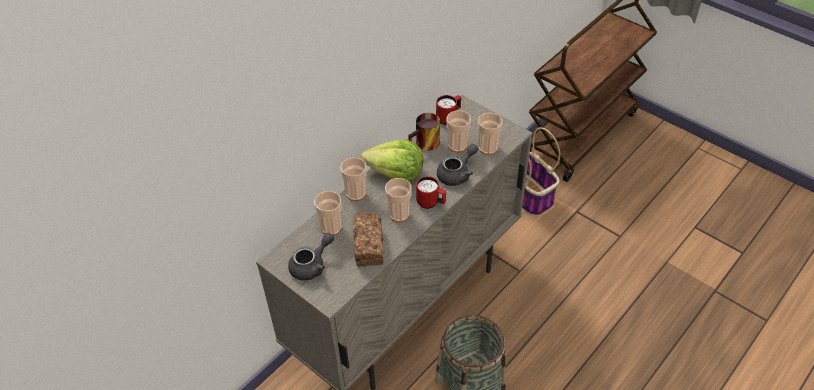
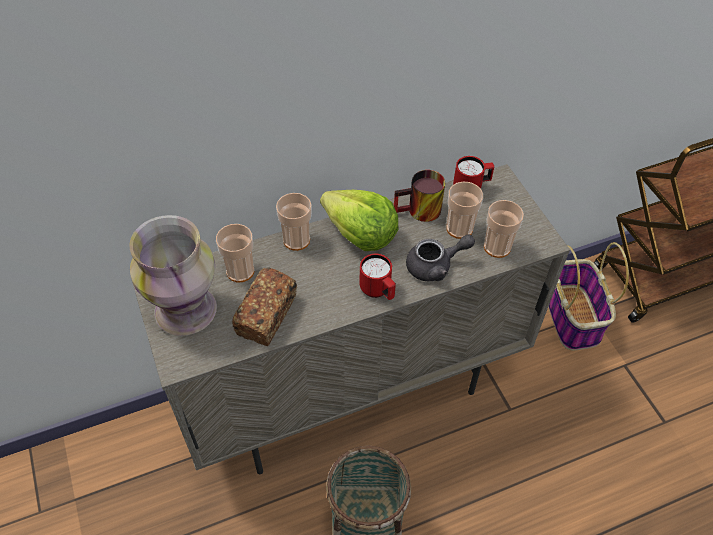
camera: 25 degrees right, 5 degrees up
(312, 265) = (187, 310): grey teapot -> vase
(399, 214) = (330, 288): cup -> none

